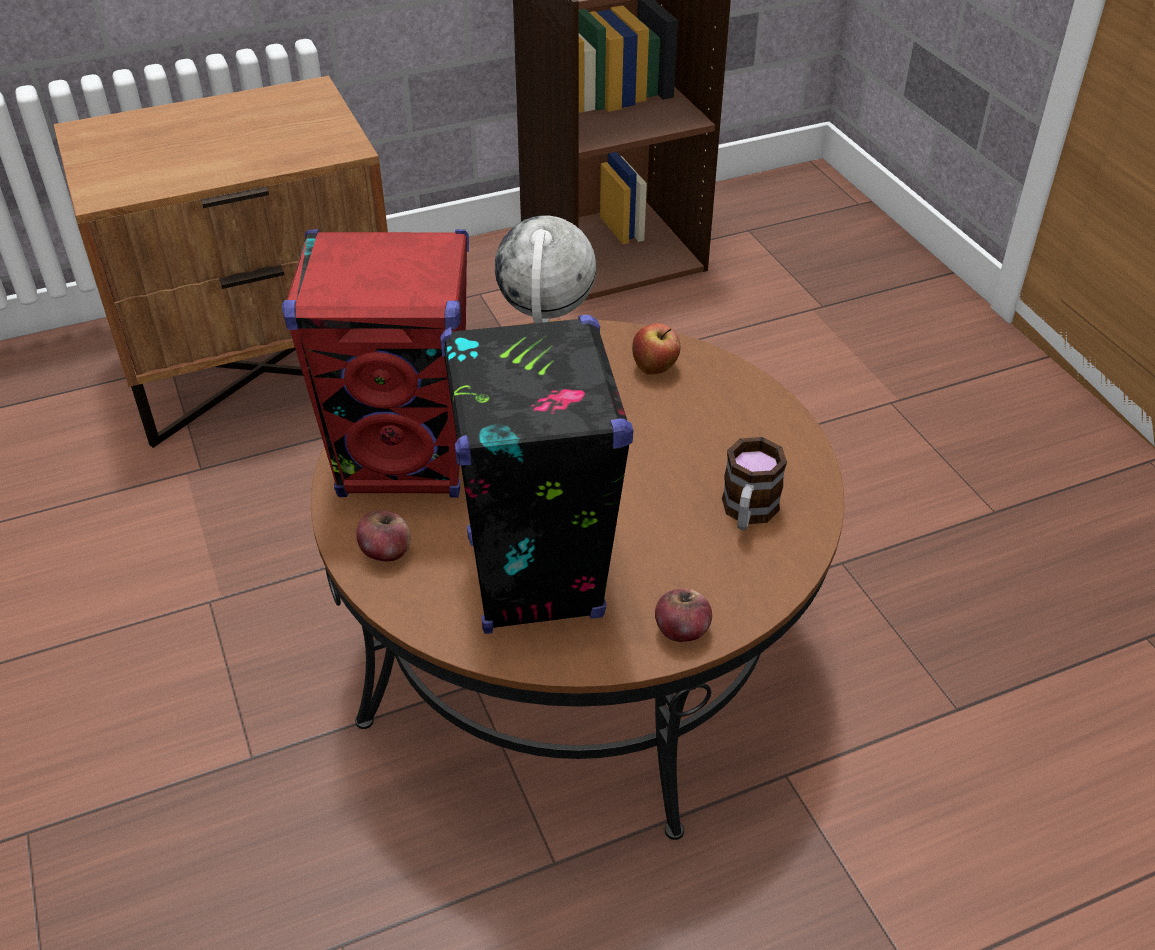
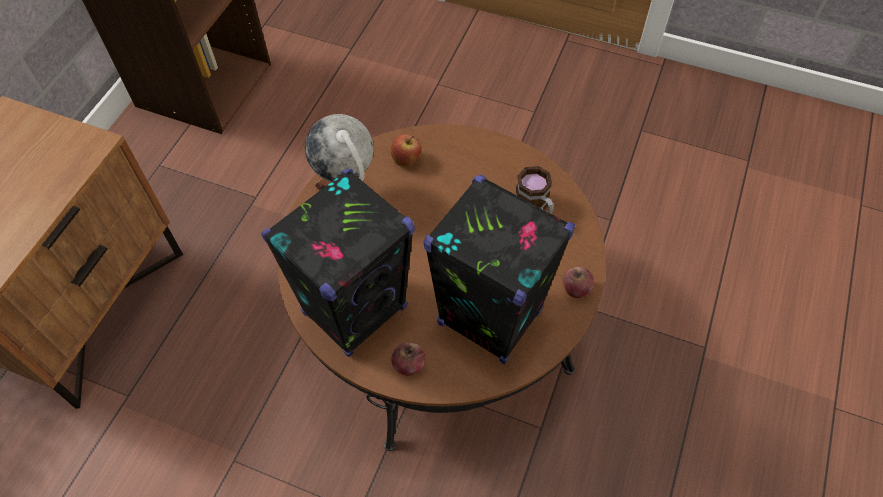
camera: 45 degrees left, 15 degrees up
(405, 463) = (355, 310): red speaker -> black speaker

